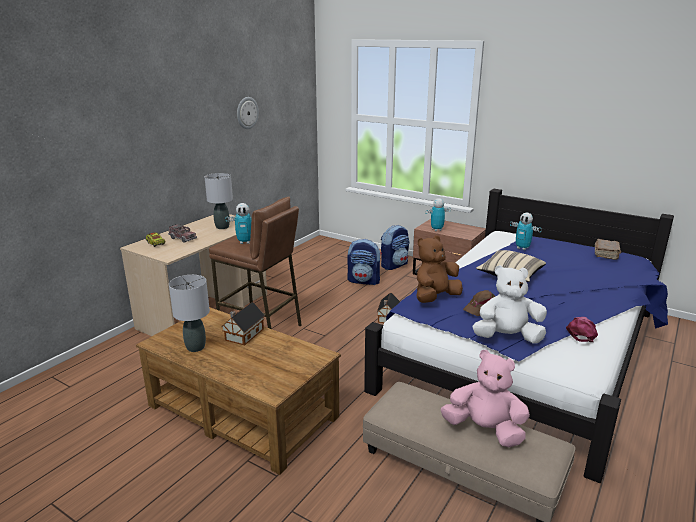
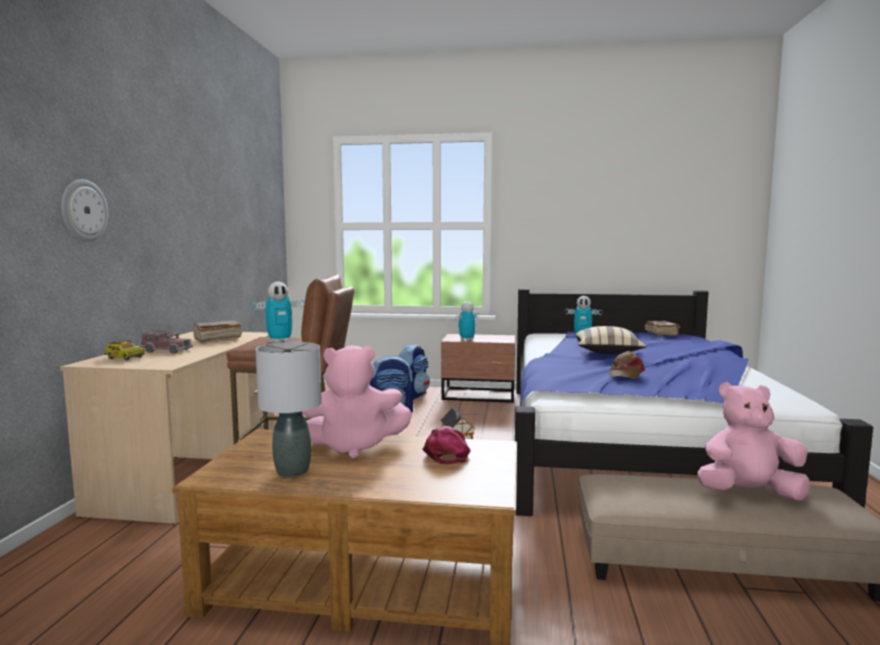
camera: 25 degrees left, 15 degrees down
(222, 227) = (217, 339): grey table lamp -> brown book
(243, 335) = (354, 446): toy house -> pink plush toy
(247, 113) = (221, 202): wall clock -> wall clock (83, 210)
(435, 298) = (563, 374): brown plush toy -> none
(507, 337) = (691, 390): white plush toy -> none
(582, 332) = (746, 378): pink cap -> pink cap (447, 453)

